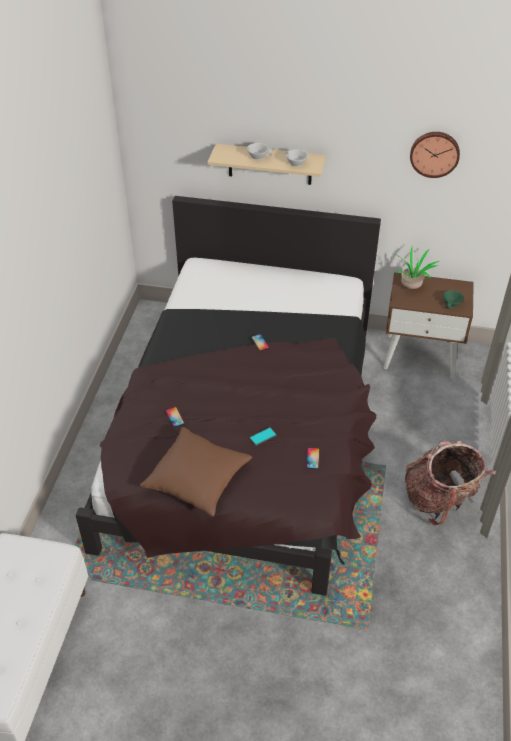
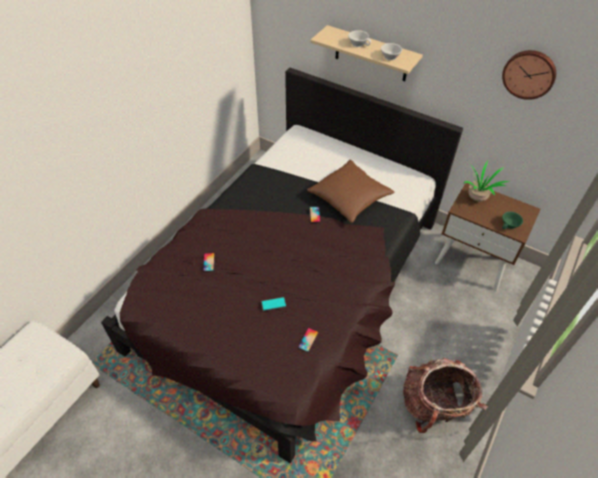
camera: 20 degrees right, 5 degrees up
(197, 479) = (198, 327): brown pillow -> brown pillow (349, 198)

